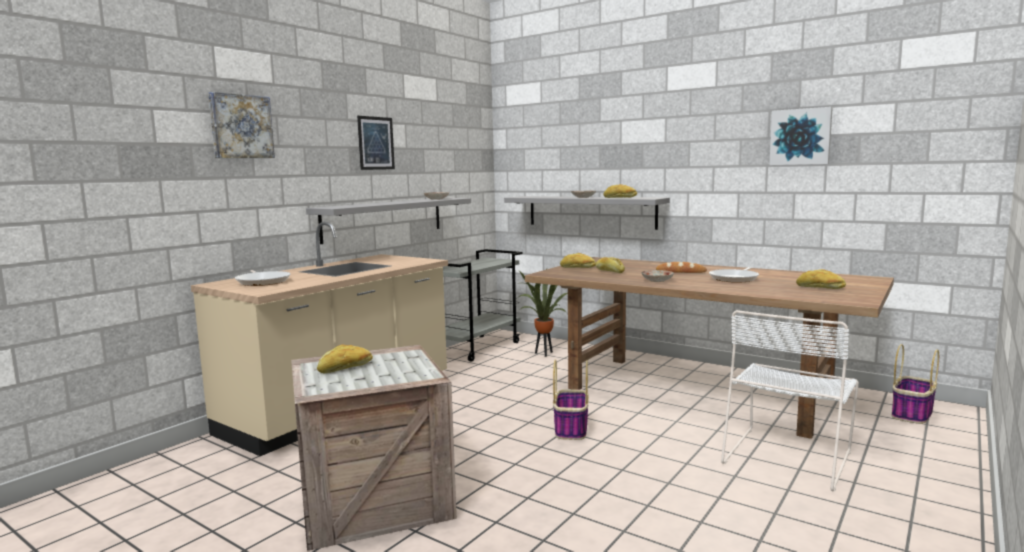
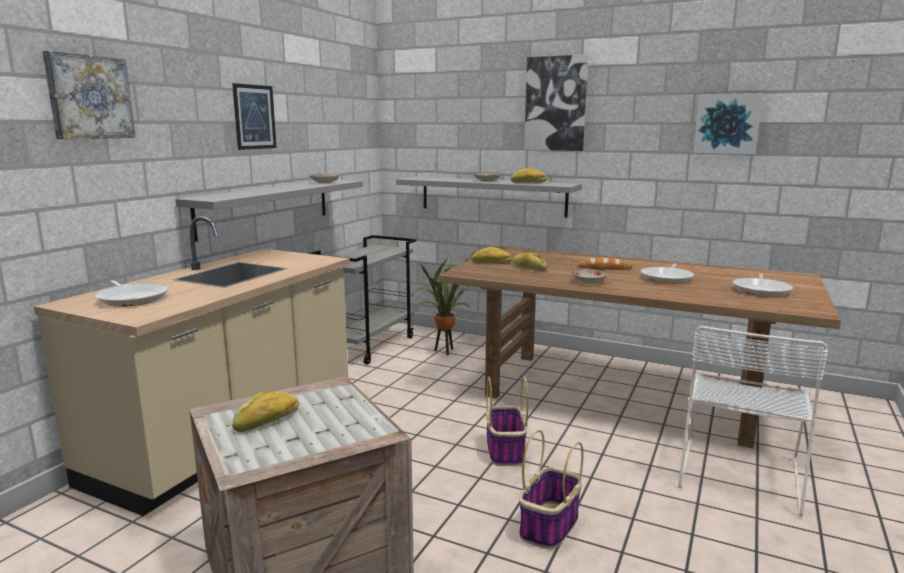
camera: 10 degrees left, 5 degrees up
(644, 126) = (556, 104): none -> picture
(820, 287) = (761, 290): bread -> frying pan
(912, 414) = (833, 412): basket -> basket (549, 526)

